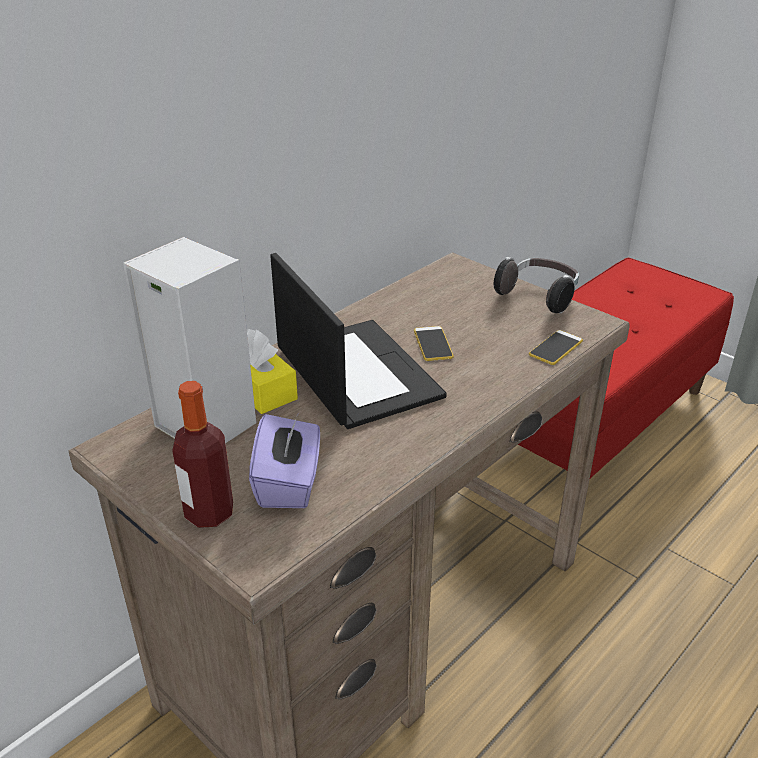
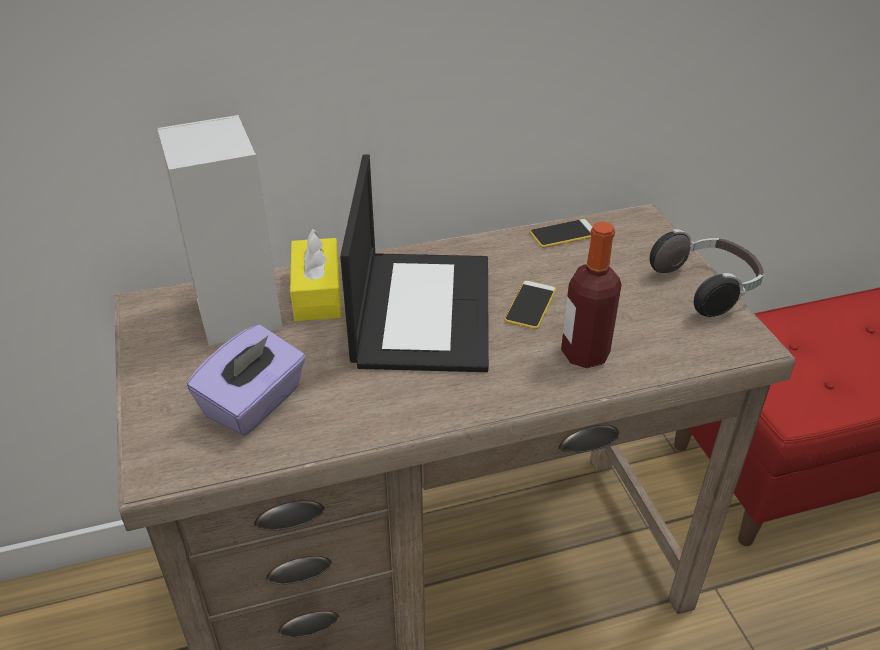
camera: 30 degrees right, 5 degrees up
(209, 513) = (163, 404): bottle -> bottle (585, 354)
(555, 348) = (667, 359): phone -> phone (563, 234)

